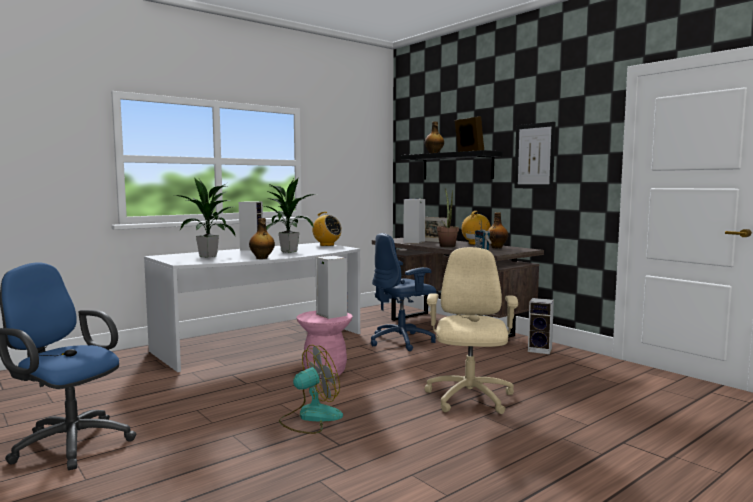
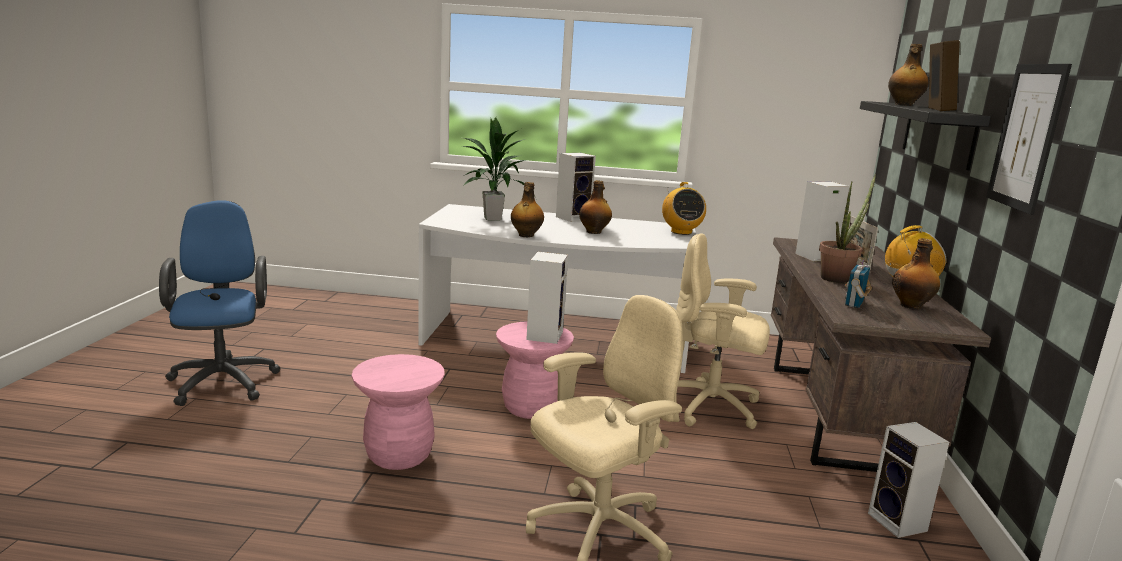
camera: 45 degrees right, 10 degrees up
(289, 251) = (594, 232): potted plant -> bottle
(310, 417) = (399, 455): fan -> pink stool
(402, 341) = (712, 407): blue office chair -> beige office chair

